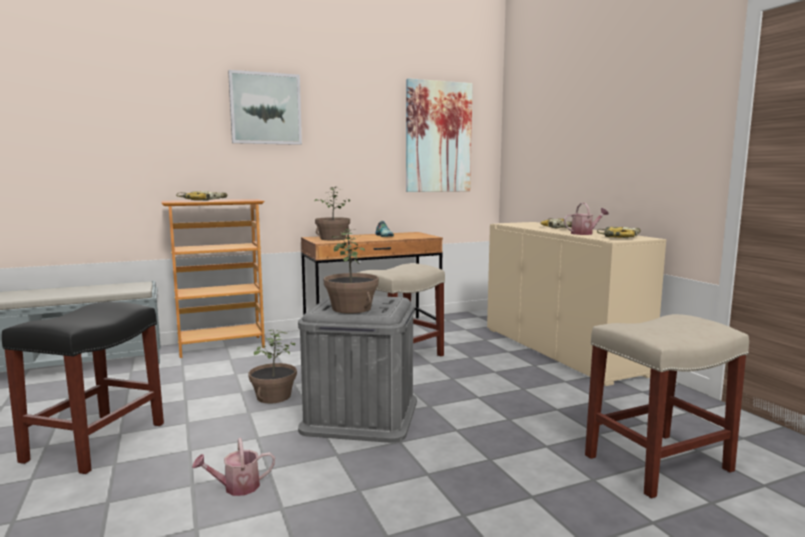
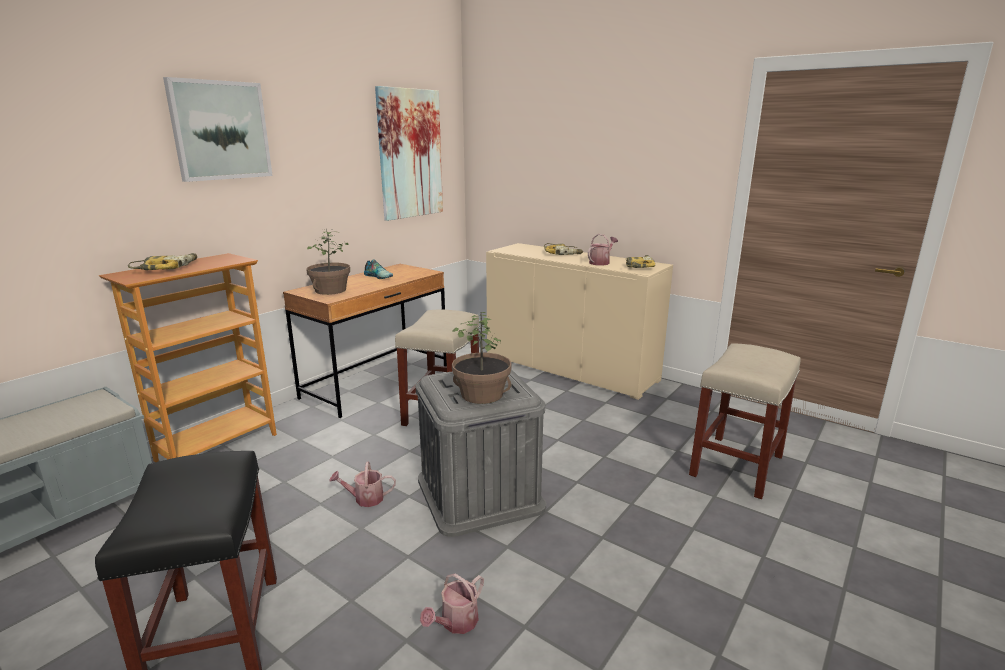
camera: 30 degrees left, 10 degrees up
(273, 396) = (365, 499): potted plant -> watering can

